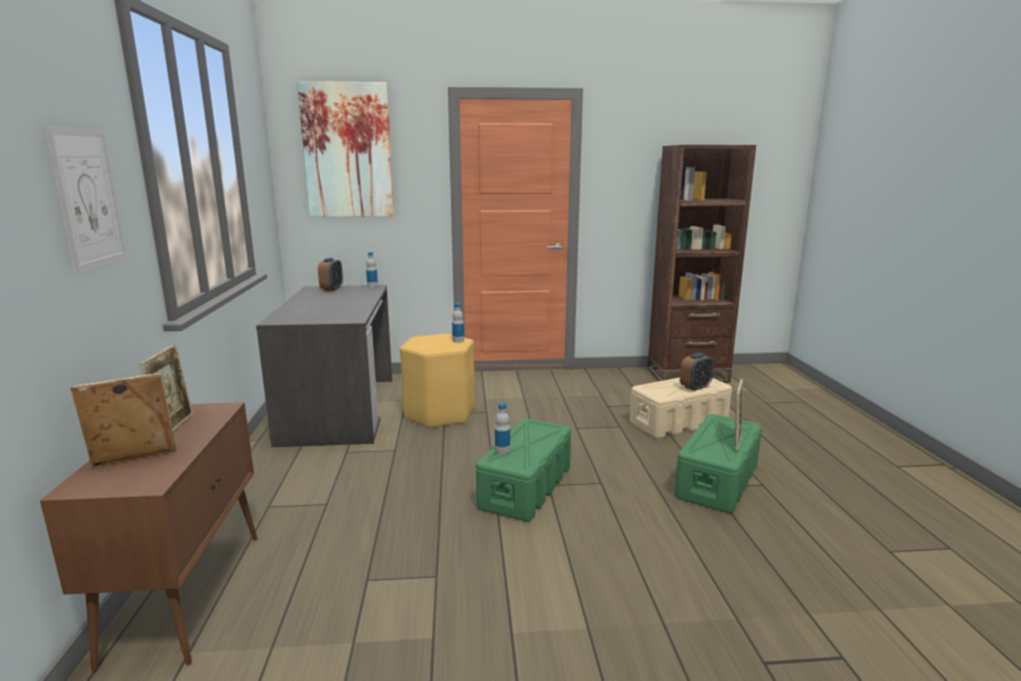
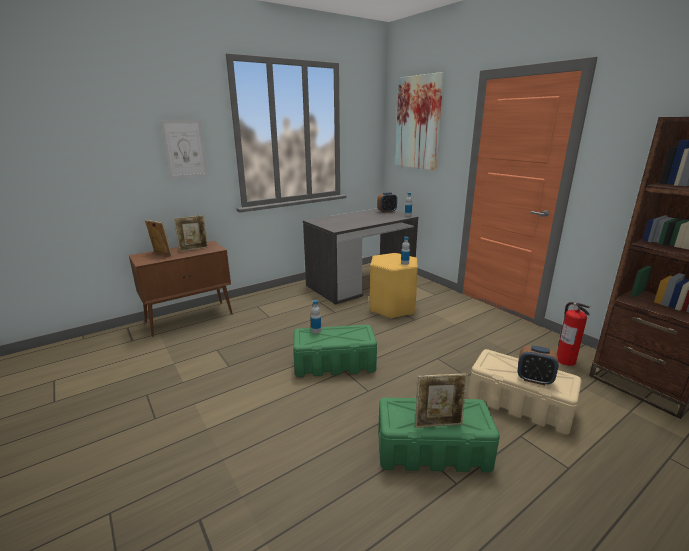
camera: 60 degrees right, 5 degrees up
(633, 382) = (565, 360): none -> fire extinguisher

